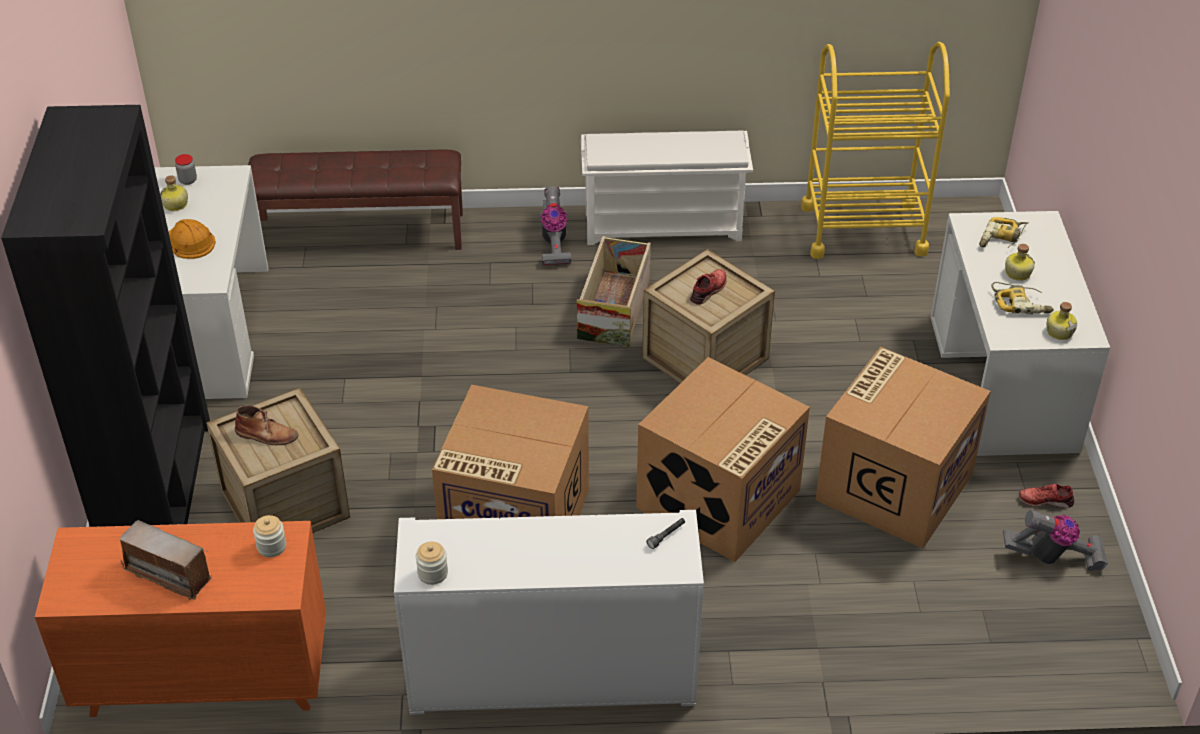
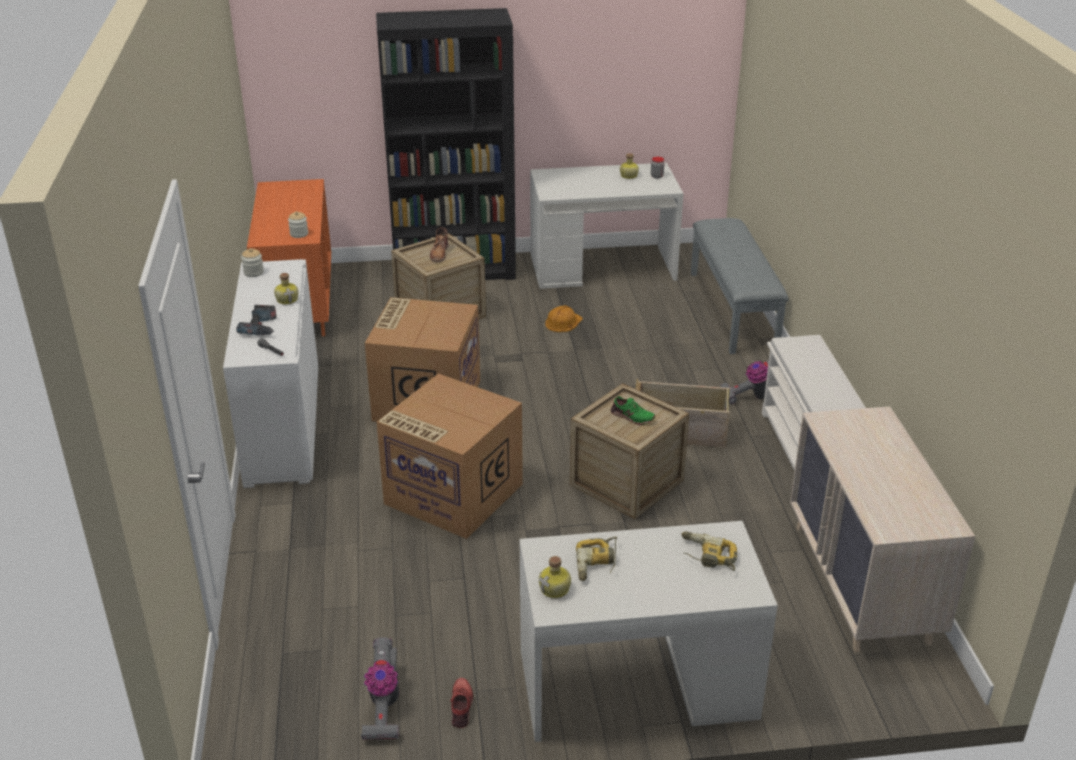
camera: 85 degrees right, 10 degrees down
(169, 574) = (282, 209): radio -> none
(189, 242) = (589, 184): orange hard hat -> orange hard hat (563, 322)
(360, 232) = (733, 310): brown bench -> grey bench
(601, 551) = (261, 327): none -> power drill
(709, 290) = (632, 417): red shoe -> green shoe
(863, 229) = (861, 584): yellow cart -> beige dresser
(893, 485) = (476, 596): cardboard box -> none
(1016, 273) = (649, 564): bottle -> bottle (287, 299)

